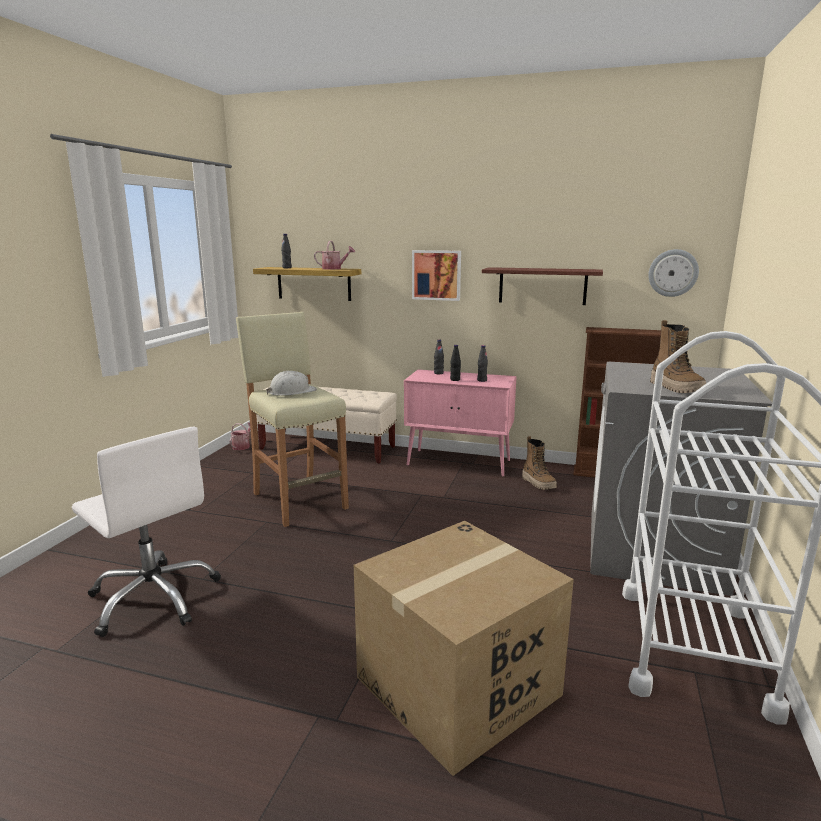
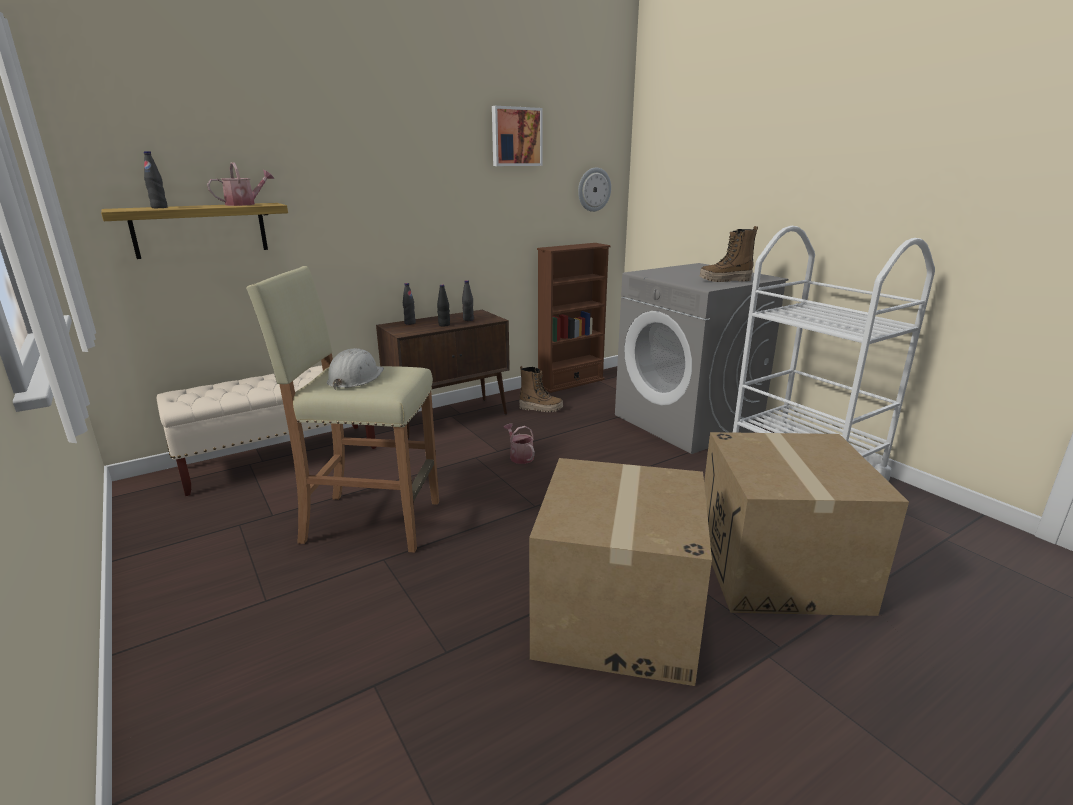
camera: 50 degrees left, 5 degrees up
(154, 597) = (438, 709): white office chair -> none
(242, 446) = (145, 504): watering can -> watering can (520, 456)
(297, 624) = (616, 615): none -> cardboard box
(436, 275) = (383, 205): picture -> picture (516, 137)
(459, 463) = (450, 417): pink cabinet -> brown cabinet
(542, 286) = (494, 209): shelf -> none
(676, 388) = (725, 281): boot -> boot turned 150 degrees clockwise

